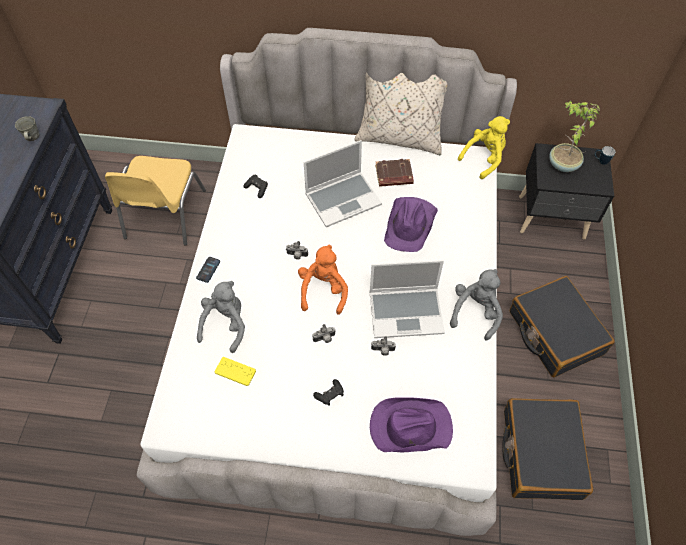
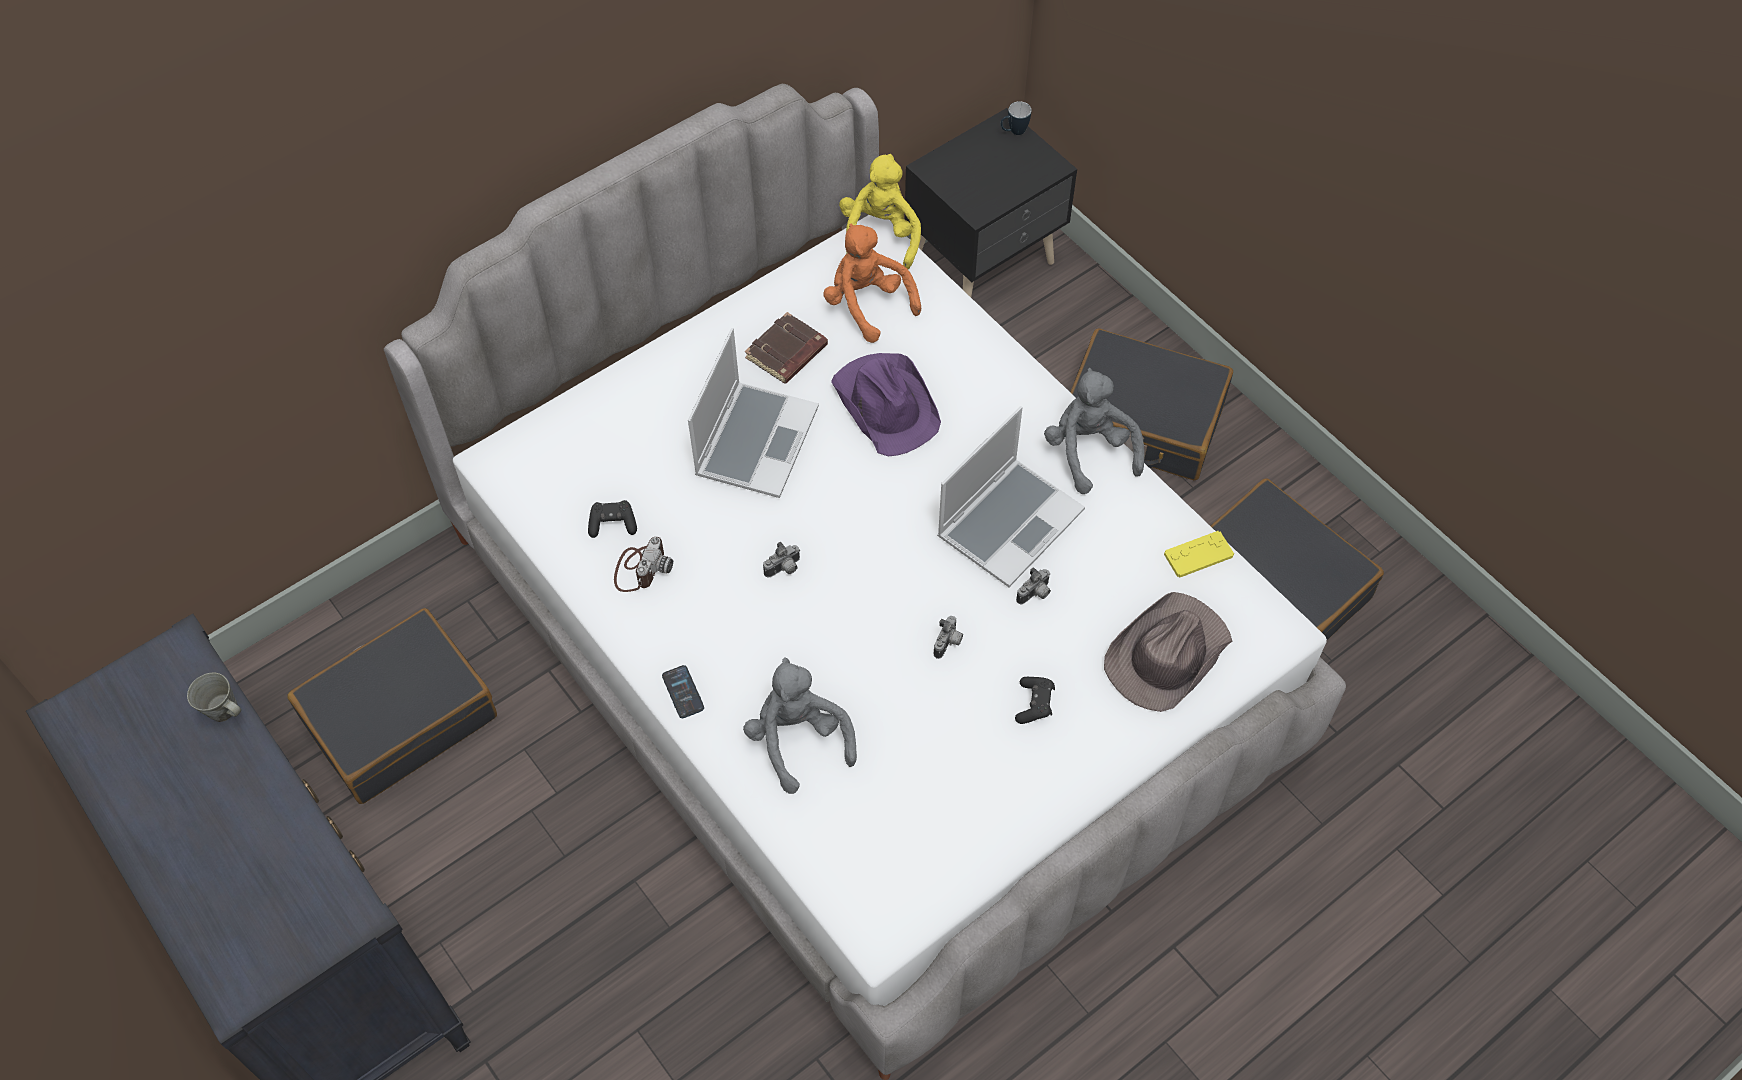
camera: 45 degrees left, 0 degrees up
(163, 215) = (399, 717): yellow chair -> black suitcase
(235, 371) = (884, 785): yellow game controller -> yellow game controller (1198, 555)
(247, 212) = (641, 568): none -> camera
(323, 290) = (873, 584): orange plush toy -> orange plush toy (867, 304)
(399, 138) = (733, 292): beige pillow -> none
(409, 427) = (1166, 655): purple hat -> brown hat
(562, 164) = (972, 172): potted plant -> none

